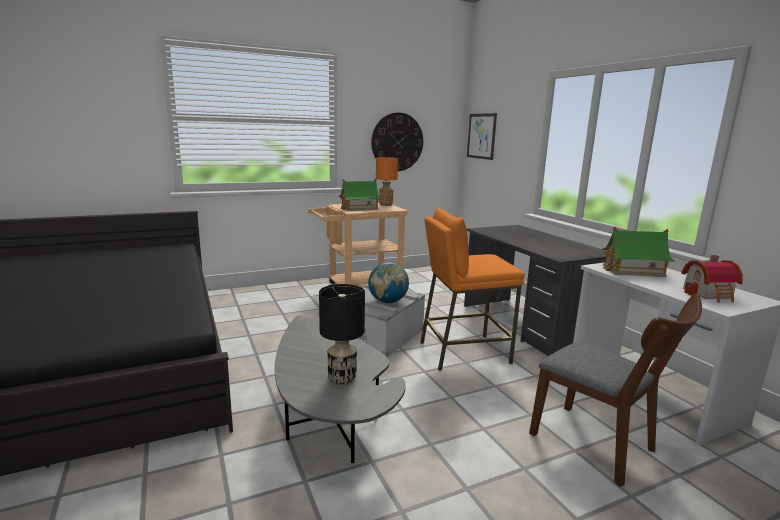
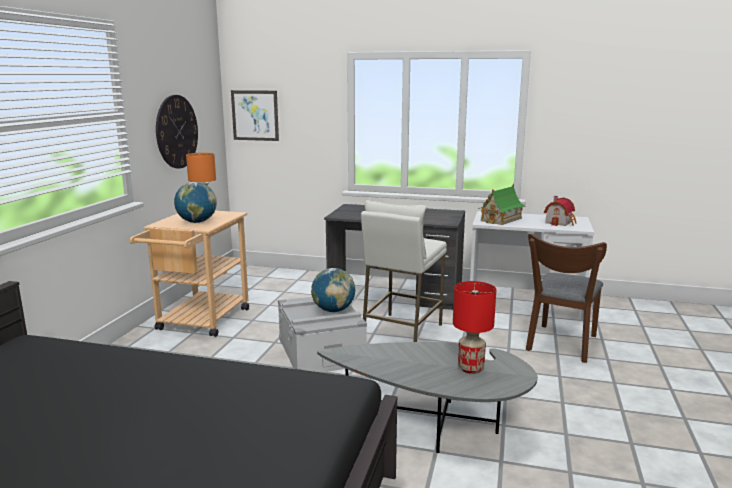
camera: 50 degrees left, 0 degrees up
(341, 379) = (471, 369): black table lamp -> red table lamp
(359, 208) = (197, 222): toy house -> globe
(463, 352) = (401, 332): orange stool -> white stool
(600, 447) = (560, 345): brown chair -> brown chair turned 120 degrees clockwise

